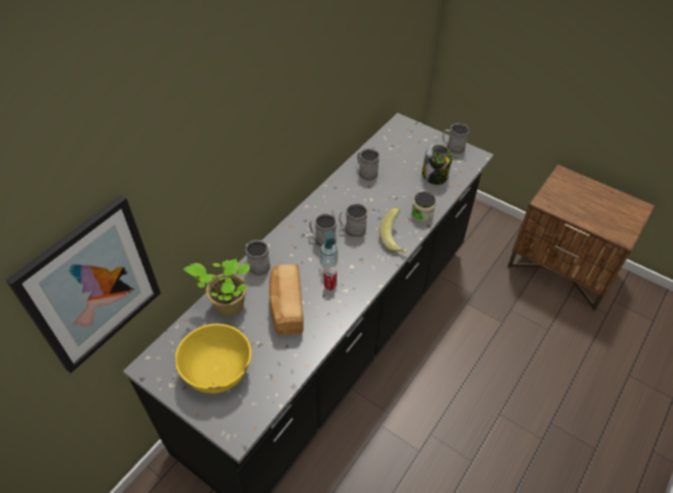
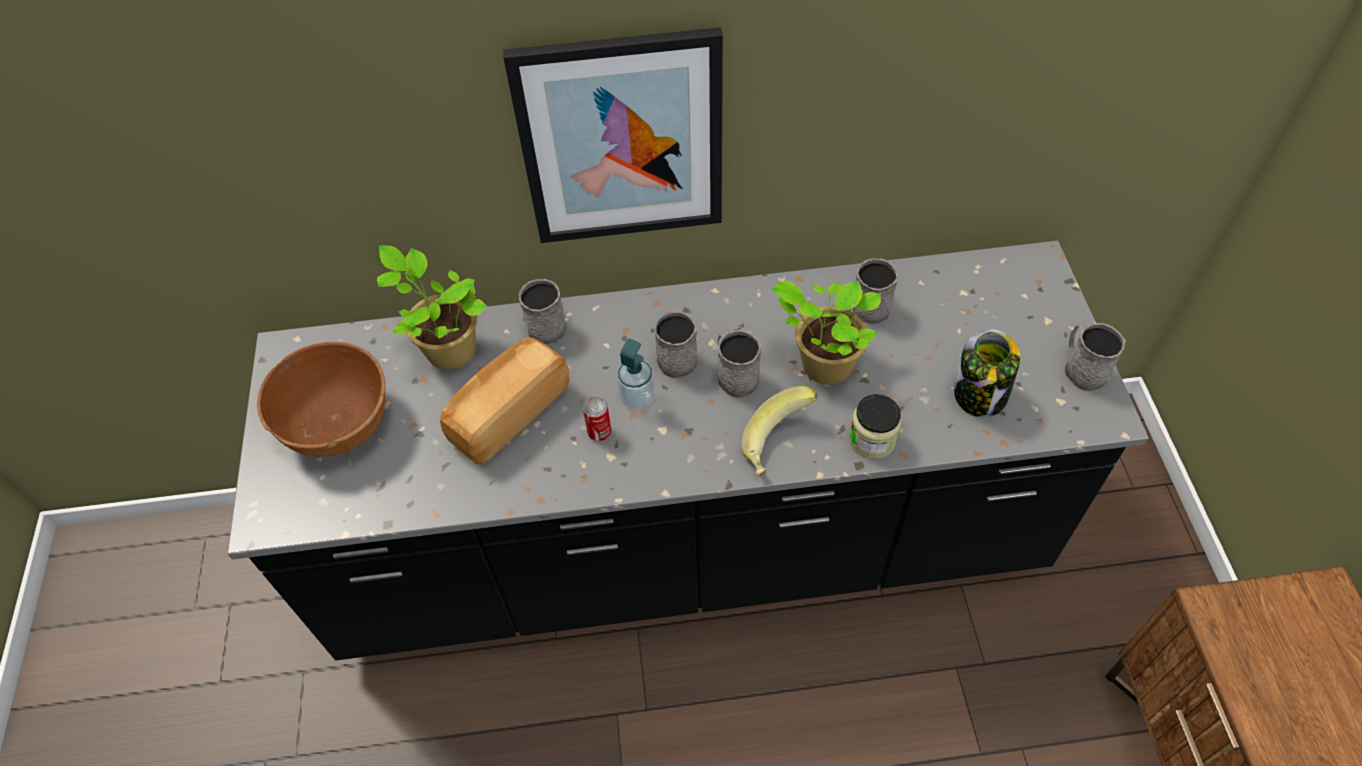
camera: 50 degrees right, 5 degrees up
(92, 285) = (204, 179): picture -> picture (622, 140)
(218, 371) = (338, 423): yellow bowl -> brown bowl
(376, 203) = (822, 365): none -> potted plant

